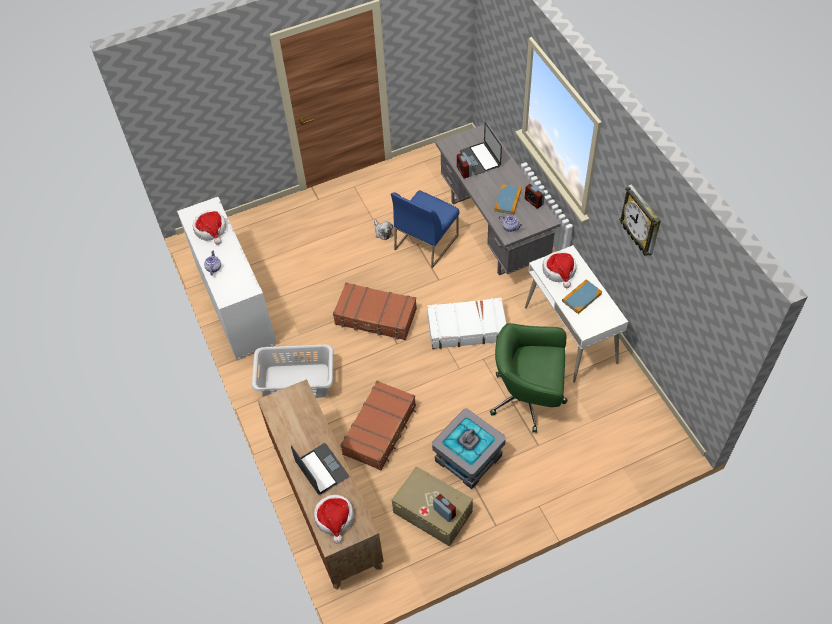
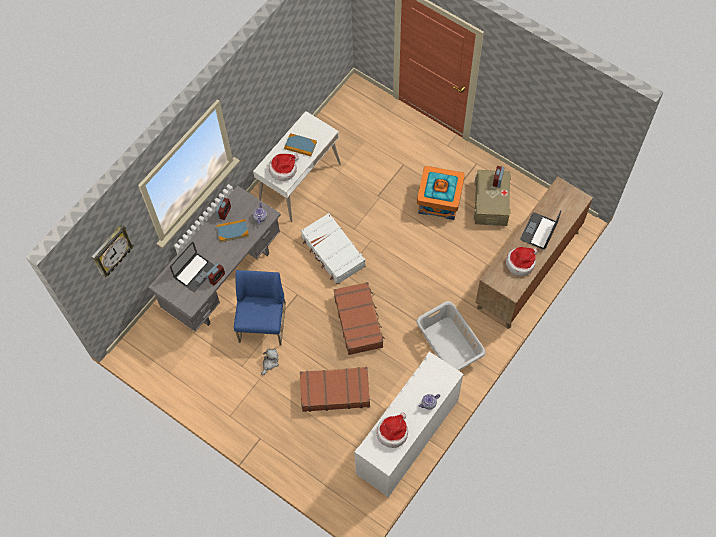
camera: 120 degrees left, 10 degrees up
(335, 518) = (565, 205): hat -> hat (521, 262)
(380, 430) = (452, 266): brown suitcase -> brown suitcase (335, 391)
(426, 242) = (263, 323): blue chair -> blue chair turned 90 degrees counterclockwise
(468, 458) = (439, 200): grey storage box -> orange storage box
(529, 398) = (369, 185): green office chair -> none
(641, 221) = (270, 73): wall clock -> wall clock (111, 250)

